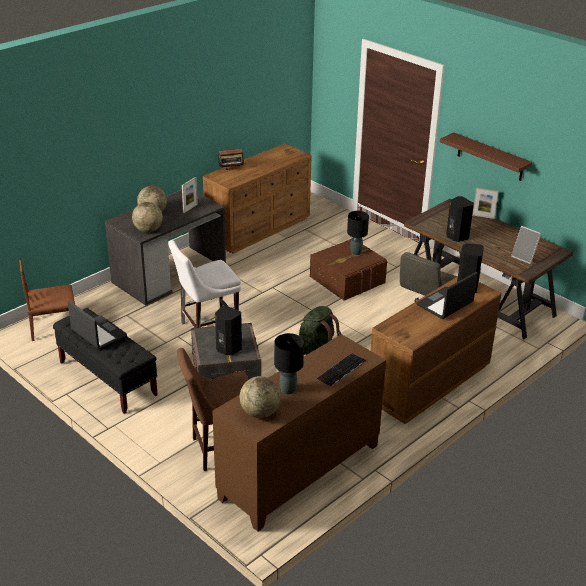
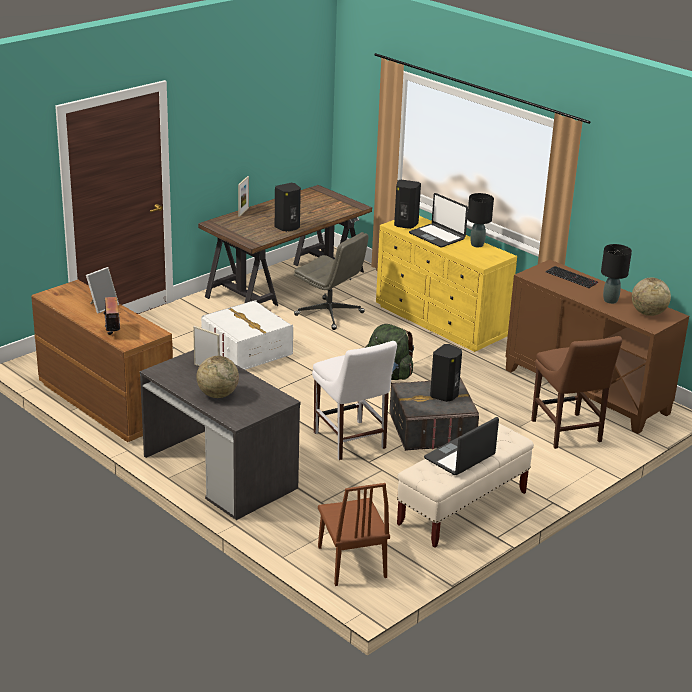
camera: 90 degrees left, 5 degrees down
(107, 379) = (462, 509): black bench -> beige bench
(148, 230) = (267, 396): globe -> none
(347, 280) = (247, 350): brown storage box -> white storage box
(356, 253) = (239, 315): black table lamp -> black table lamp (477, 245)
(428, 384) = (441, 322): brown dresser -> yellow dresser
(490, 157) = (229, 148): brown shelf -> none
(524, 257) = (330, 204): picture frame -> picture frame (102, 306)

